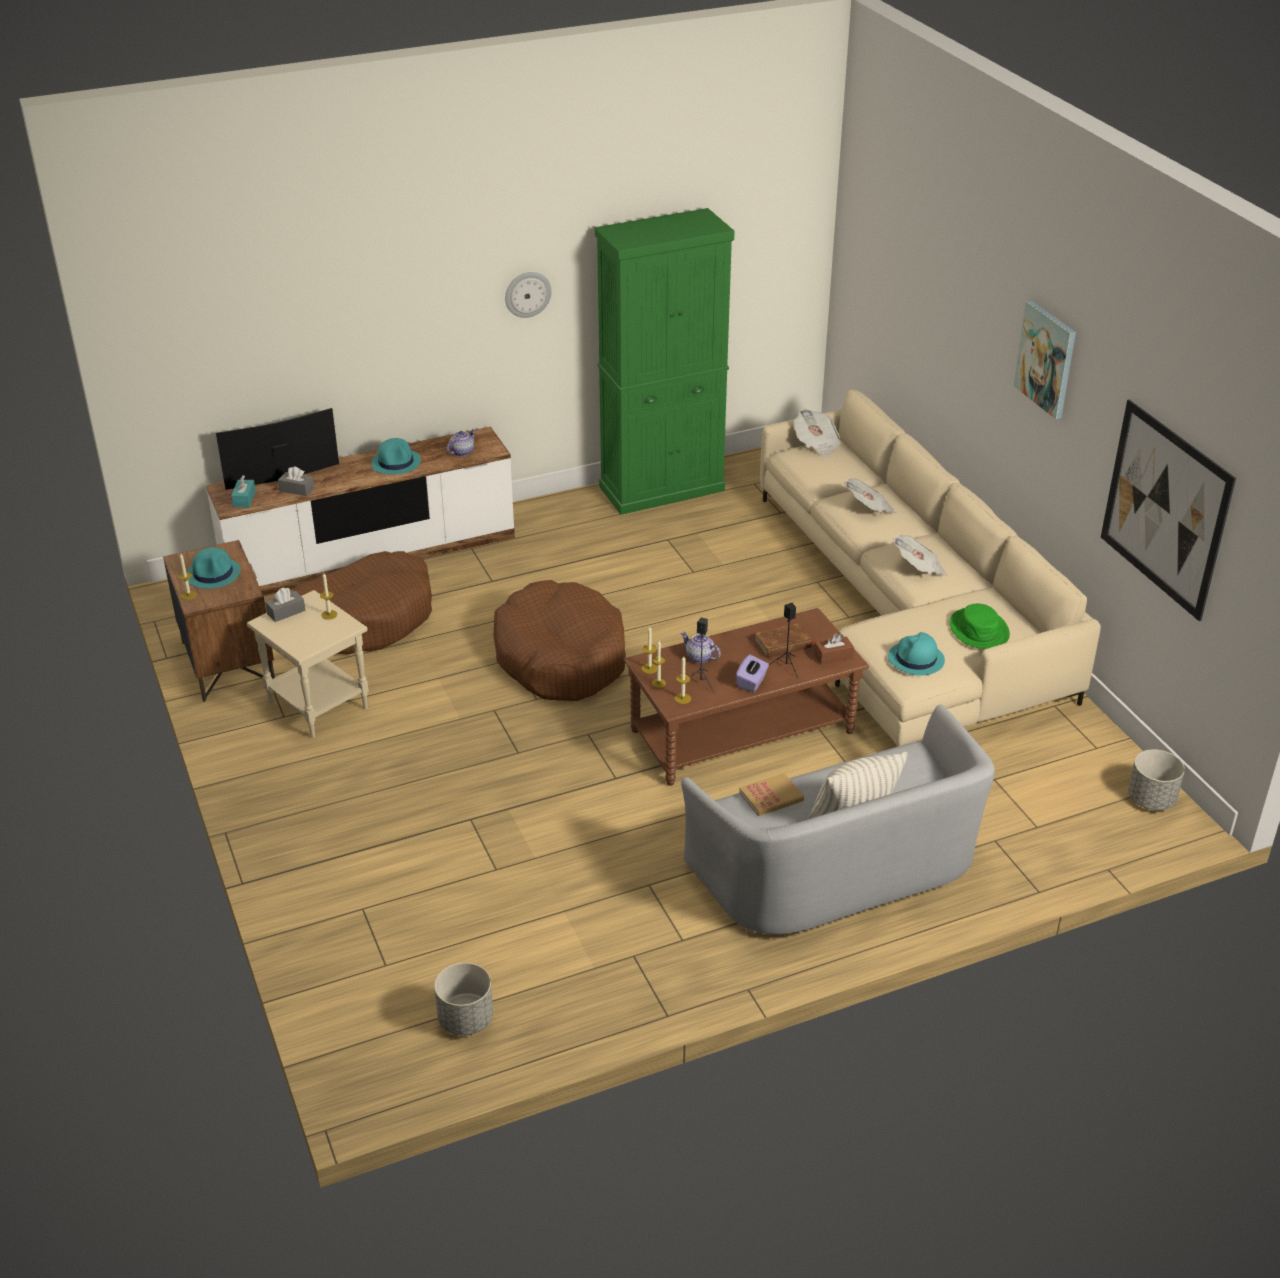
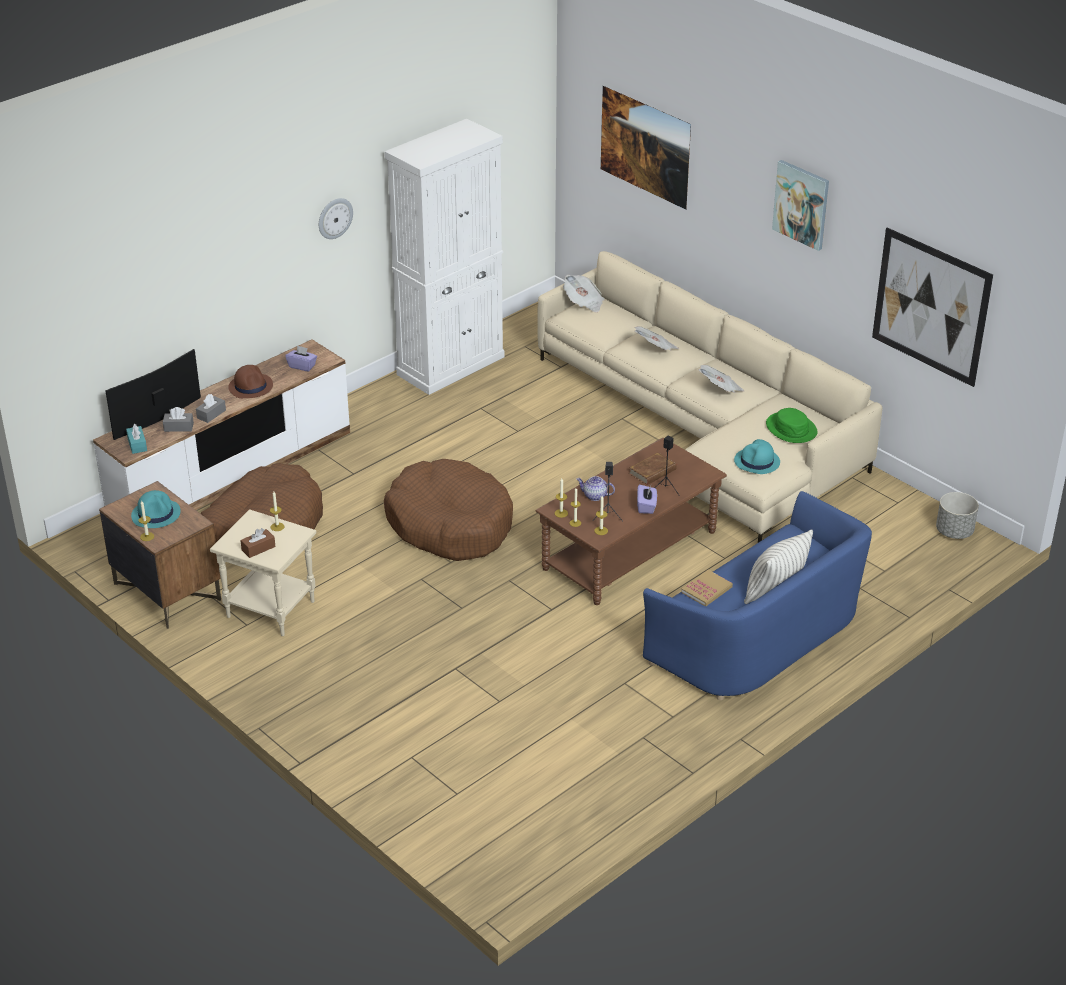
camera: 20 degrees left, 0 degrees up
(286, 612) = (238, 532): grey tissue box -> grey tissue box (211, 414)
(396, 462) = (251, 386): turquoise hat -> brown hat
(462, 452) = (302, 366): teapot -> purple tissue box
(465, 1019) = (543, 816): grey planter -> none
(662, 489) = (451, 365): green cabinet -> white cabinet
(833, 656) = (696, 472): brown tissue box -> brown tissue box (258, 548)
(840, 869) = (760, 636): grey sofa -> blue sofa
(904, 297) = (643, 168): none -> picture

